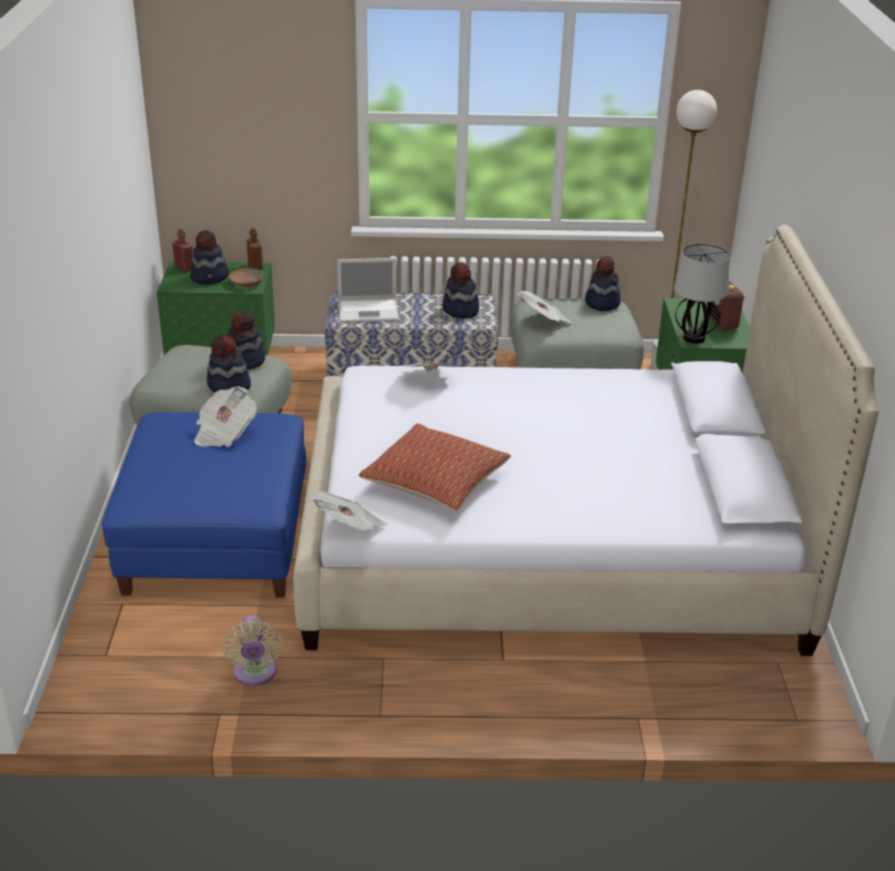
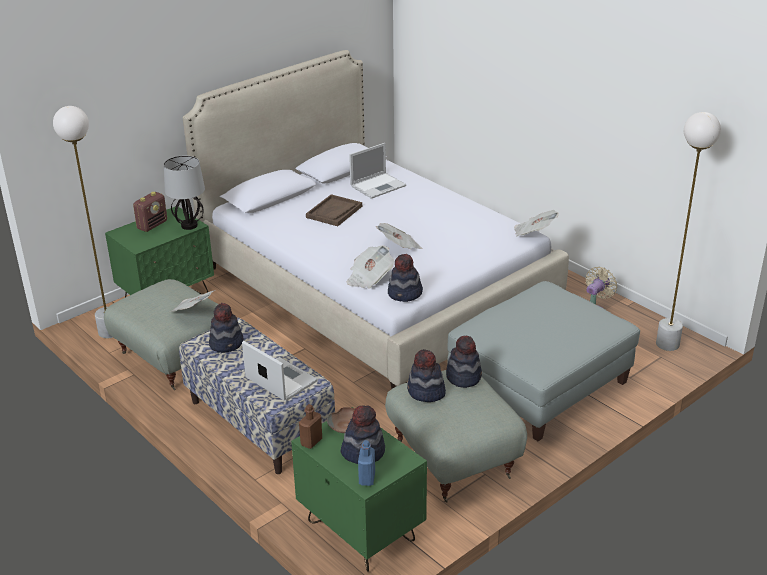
camera: 130 degrees left, 0 degrees up
(110, 680) = (667, 344): none -> white floor lamp
(184, 268) = (367, 478): red bottle -> blue bottle
(217, 539) = (539, 383): blue ottoman -> grey ottoman
(224, 433) = (516, 334): newspaper -> newspaper (399, 247)
(435, 482) = (462, 231): pillow -> none
(602, 303) = (133, 303): hat -> hat (405, 294)
(610, 425) = (334, 212): none -> brown tray
(648, 489) = (379, 185): none -> laptop

